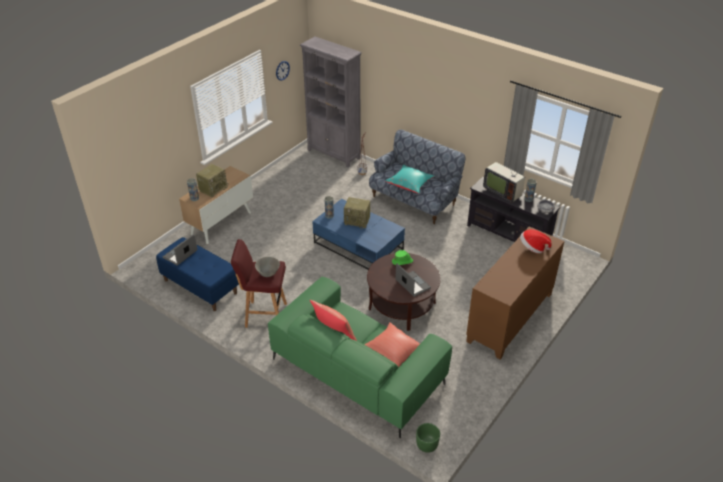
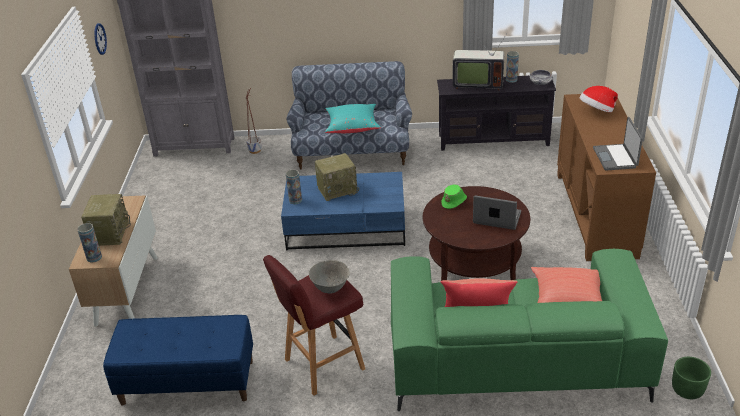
camera: 35 degrees left, 5 degrees down
(180, 254) = (144, 342): laptop -> laptop (615, 158)

